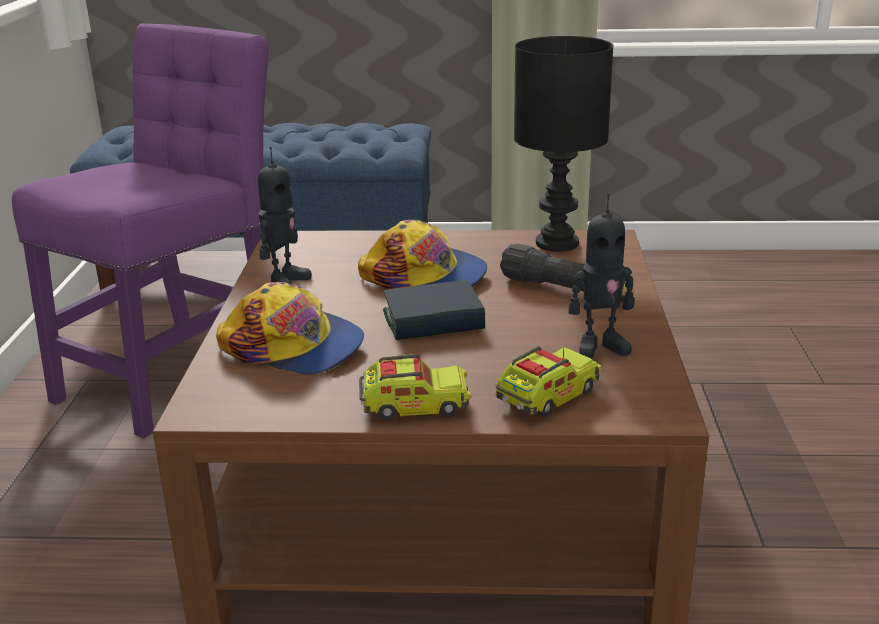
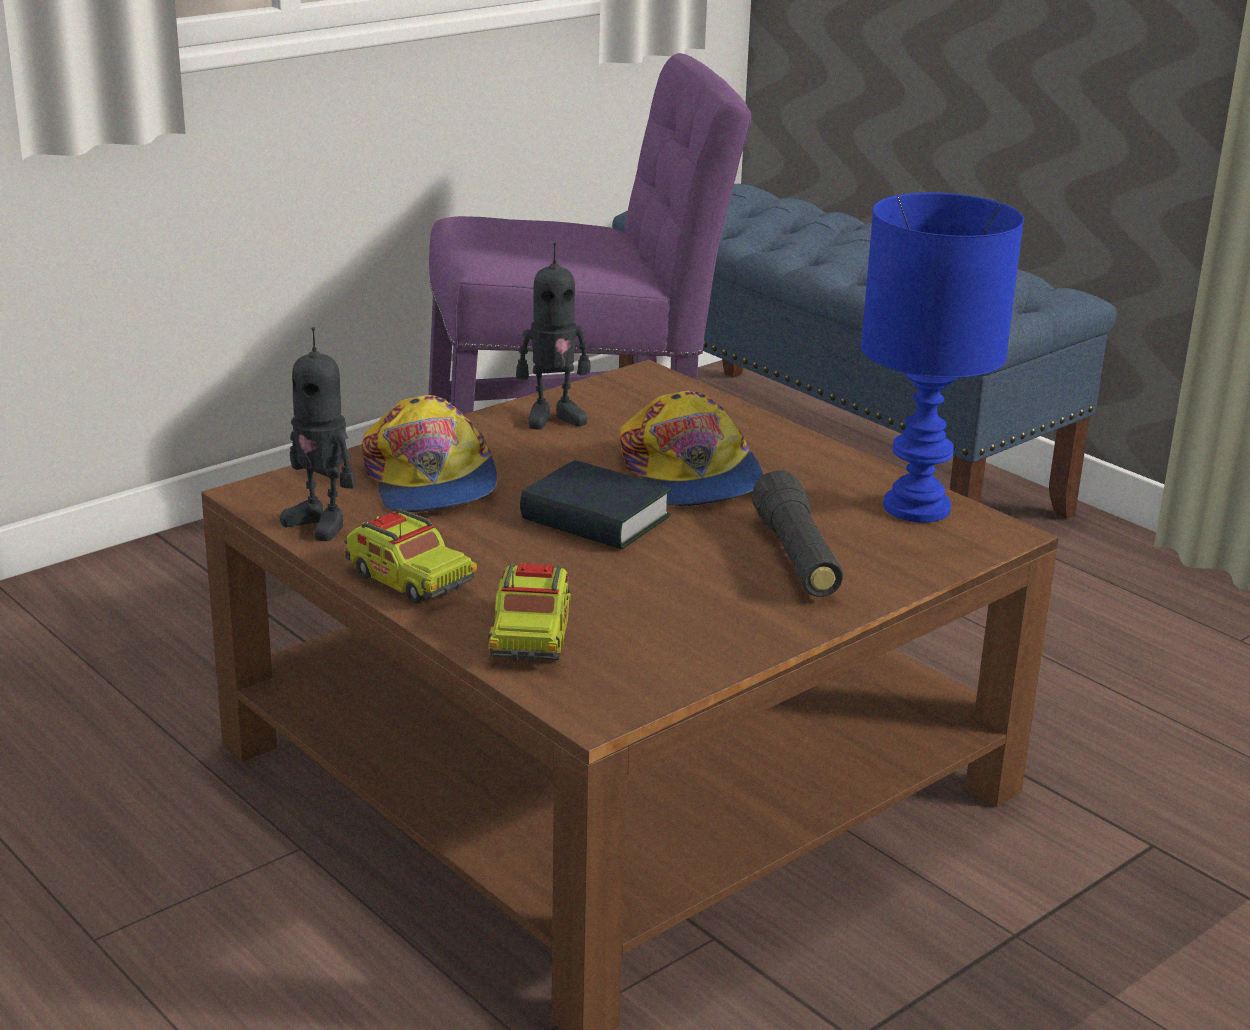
camera: 45 degrees right, 0 degrees up
(547, 396) = (530, 636): toy truck -> toy truck turned 90 degrees clockwise
(556, 244) = (913, 508): black table lamp -> blue table lamp
(600, 347) = (688, 625): toy robot -> toy robot (321, 523)

